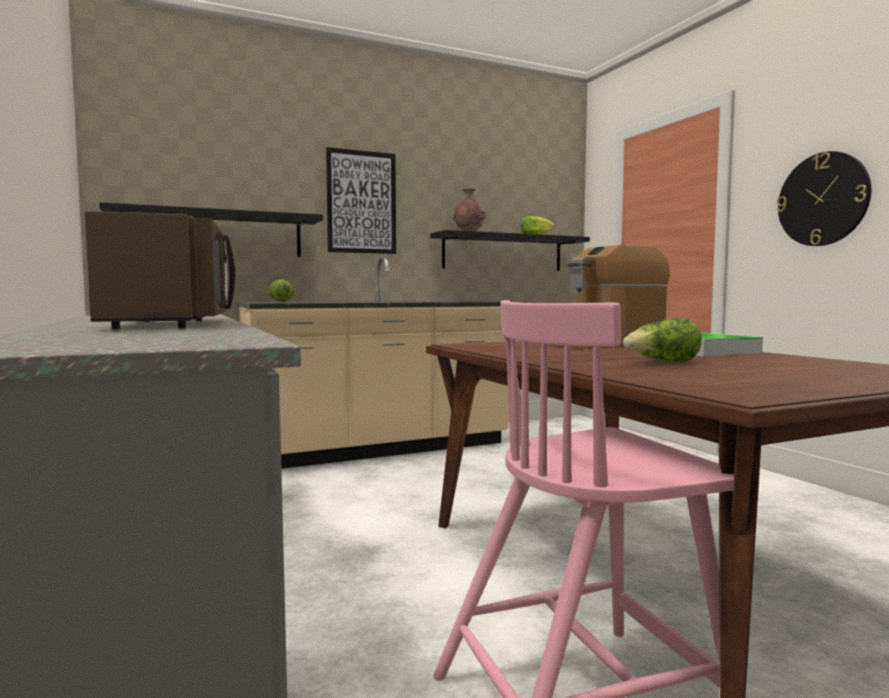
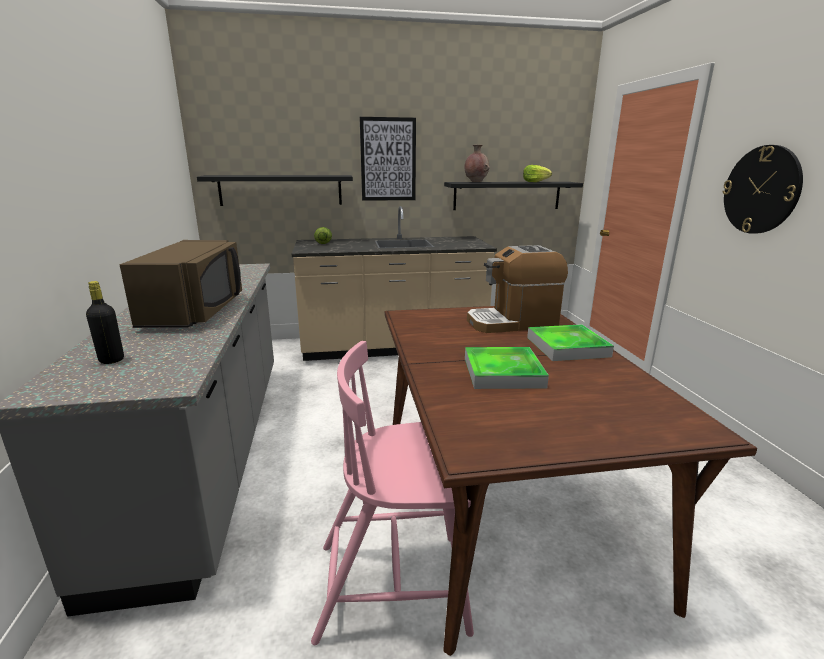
camera: 15 degrees right, 15 degrees up
(89, 338) = (111, 360): none -> black bottle
(663, 362) = (503, 372): lettuce -> tray

